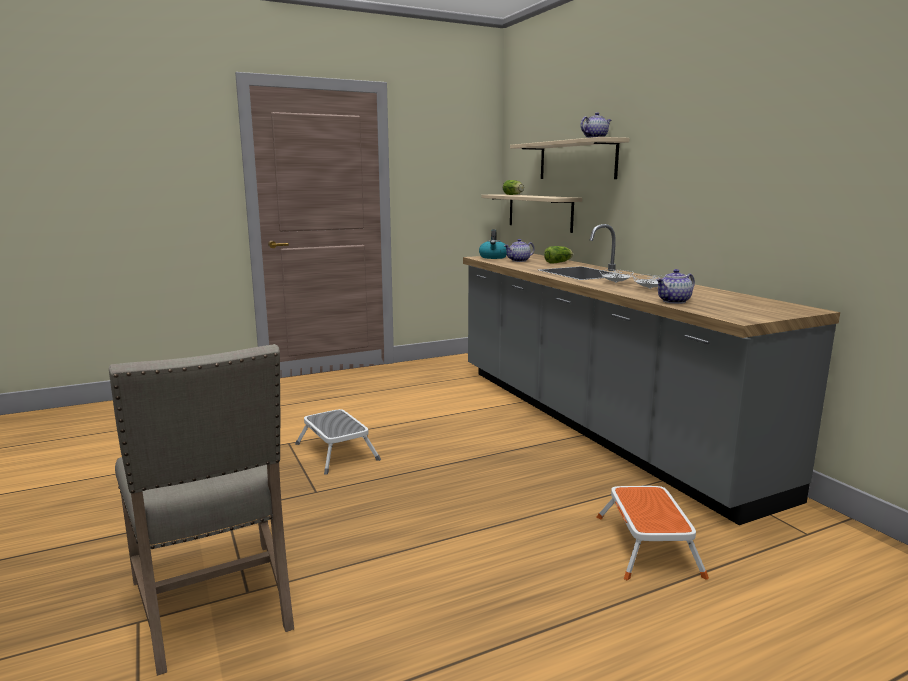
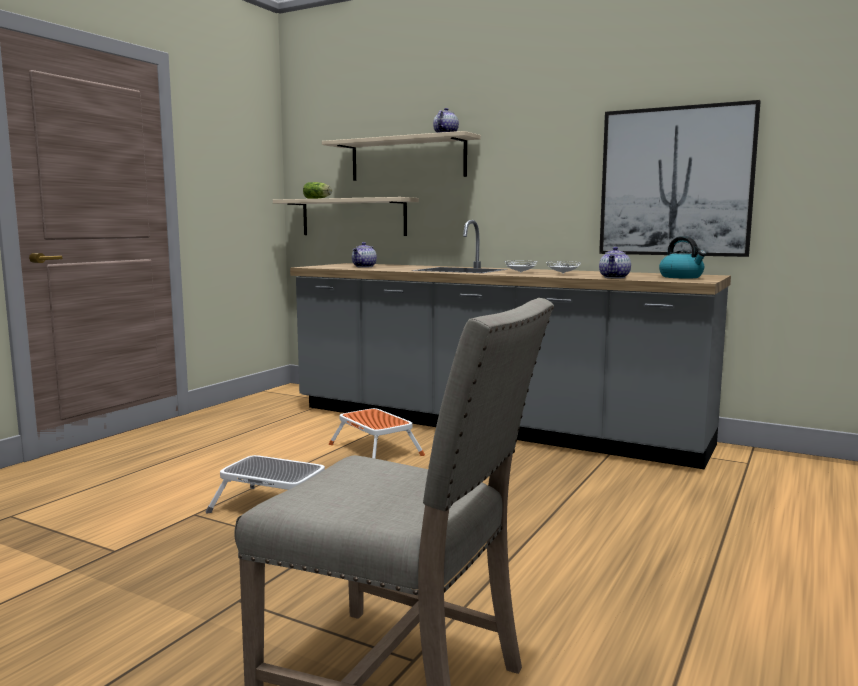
camera: 35 degrees left, 5 degrees down
(493, 257) = (326, 266): kettle -> kettle (682, 277)
(559, 262) = (408, 266): lettuce -> none
(647, 545) = (674, 500): orange step ladder -> orange step ladder (375, 450)
(796, 195) = (675, 182): none -> picture

